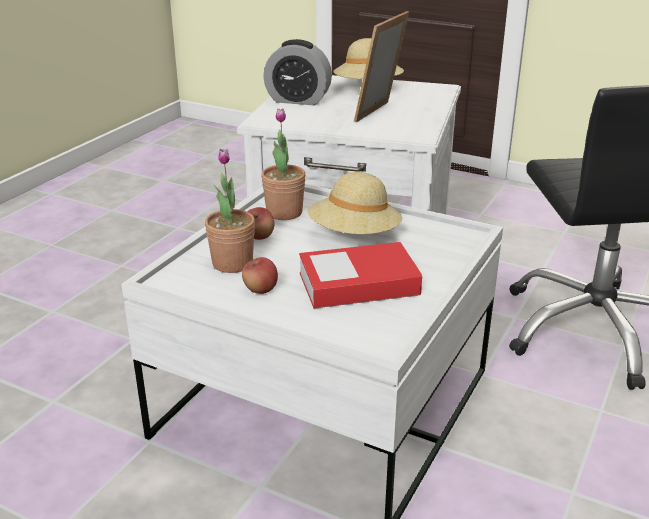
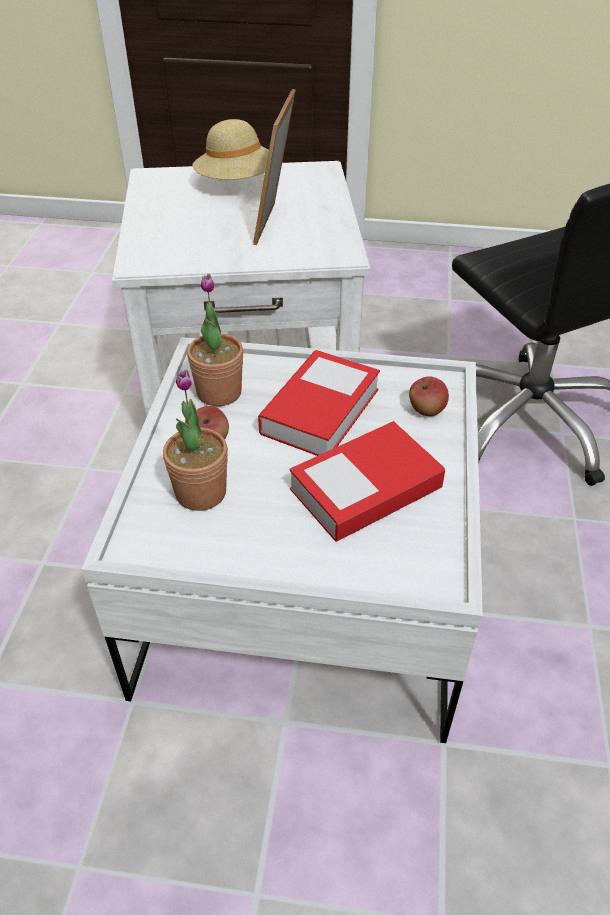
camera: 20 degrees left, 15 degrees up
(260, 290) = (258, 528): apple -> apple (426, 410)
(298, 100) = (164, 218): alarm clock -> none
(354, 235) = (320, 411): beige hat -> book

